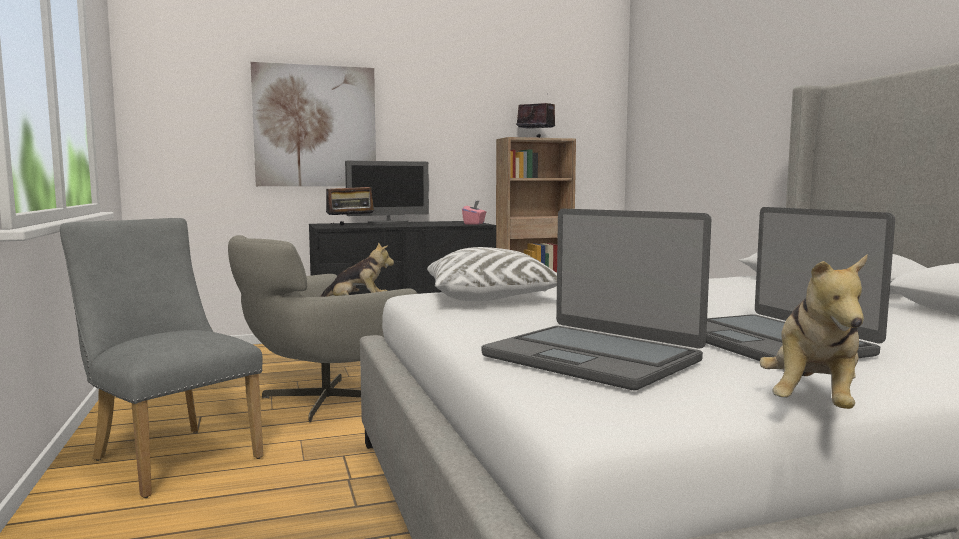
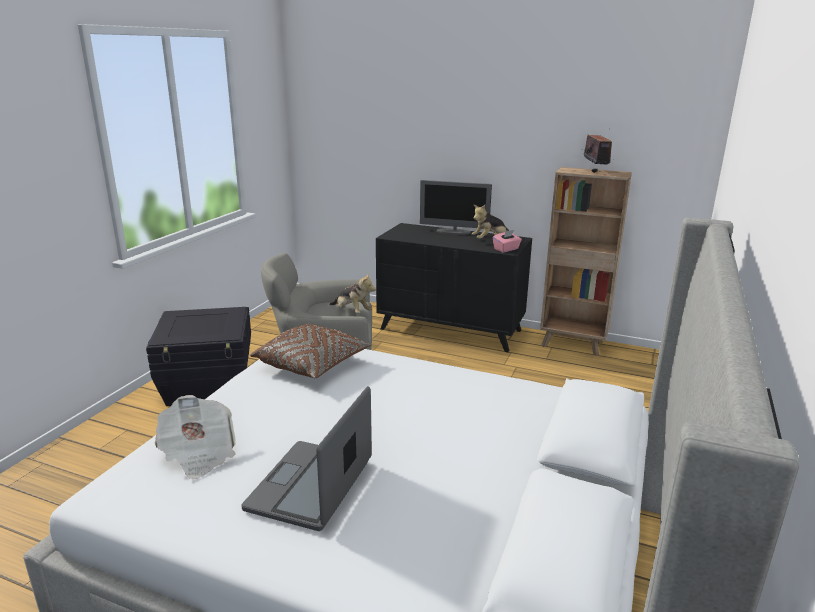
camera: 40 degrees right, 15 degrees up
(170, 456) = (209, 385): grey chair -> black storage box
(315, 126) = (410, 147): picture -> none
(351, 226) = (409, 236): radio -> none
(492, 298) = (312, 364): white pillow -> brown pillow
(593, 358) = (198, 454): laptop -> newspaper
(812, 404) = (177, 543): plush toy -> plush toy (490, 240)

